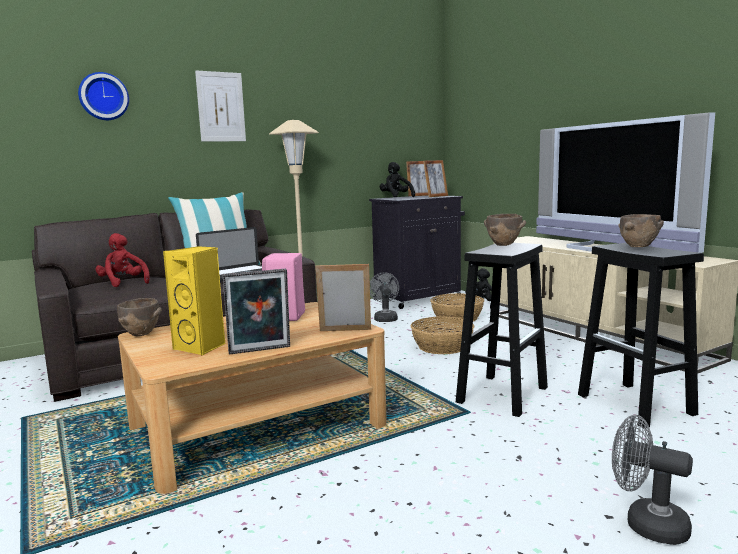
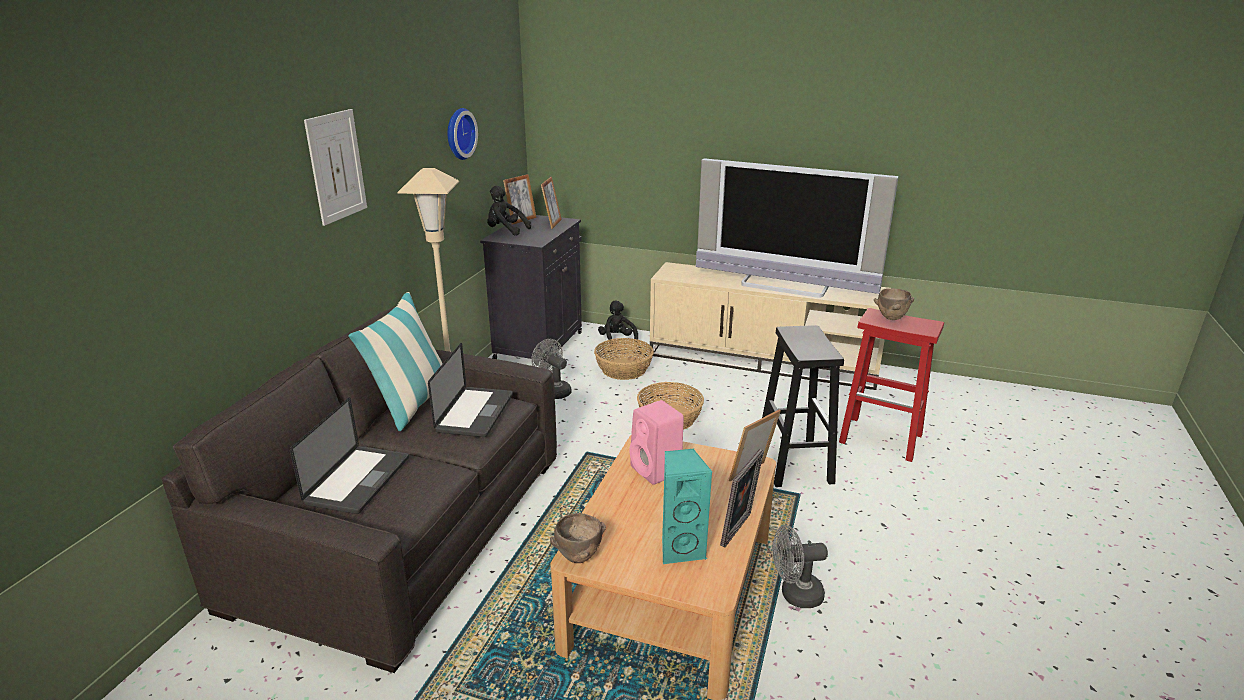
camera: 40 degrees left, 15 degrees up
(103, 96) = (205, 197): wall clock -> wall clock (458, 133)
(123, 283) = (358, 480): red plush toy -> laptop
(201, 347) = (681, 549): yellow speaker -> turquoise speaker
(502, 245) = (795, 335): brown bowl -> none
(636, 405) = (882, 439): black stool -> red stool
(646, 524) = (1000, 545): grey fan -> grey fan (795, 595)

